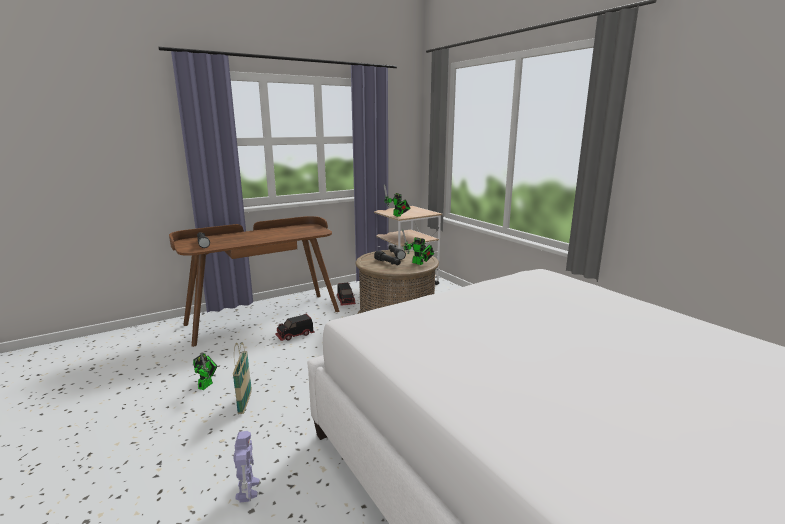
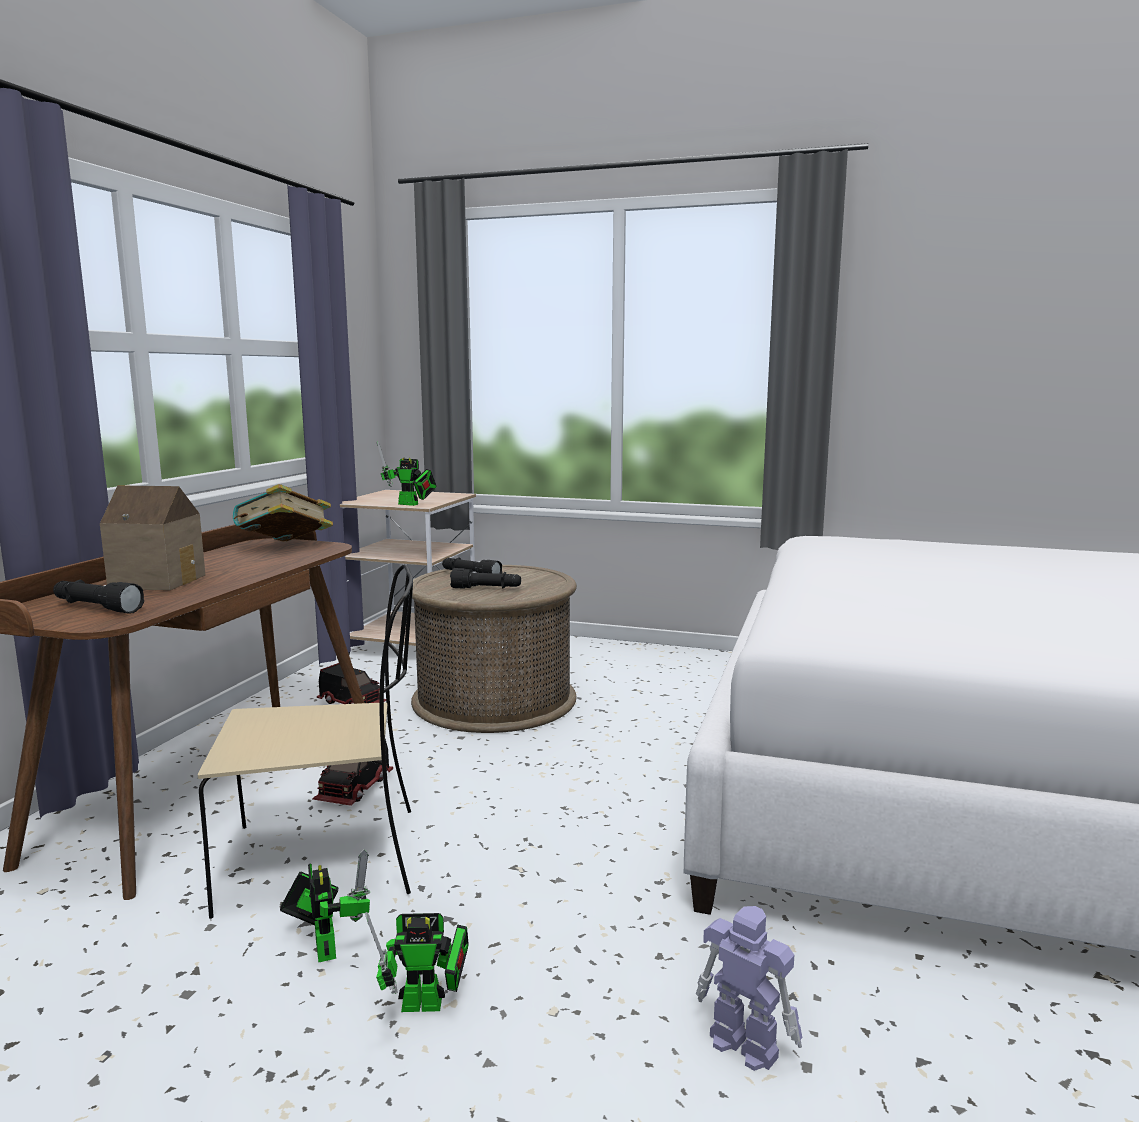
camera: 40 degrees left, 5 degrees down
(241, 236) = (159, 581): none -> toy house
(245, 402) = (475, 933): basket -> none
(250, 357) = (327, 859): none -> beige chair
(308, 229) = (285, 547): none -> book
(419, 263) = (538, 579): toy robot -> toy robot (429, 1004)

